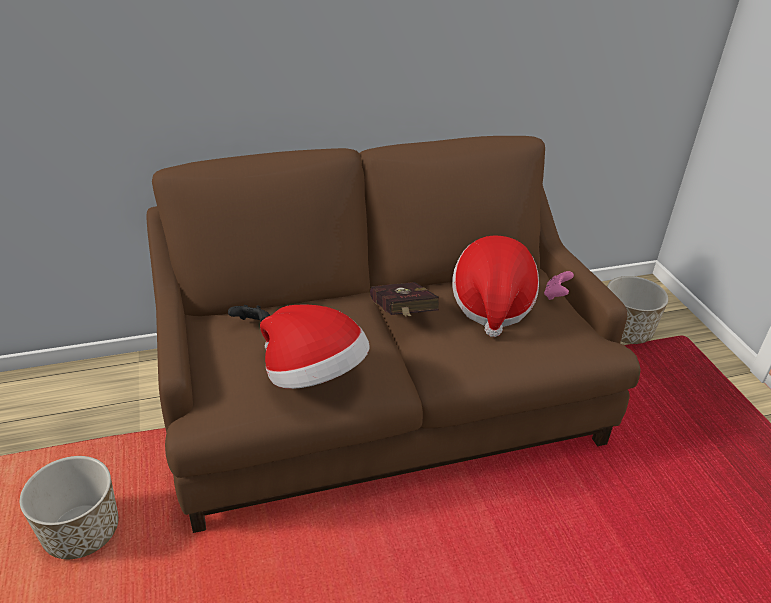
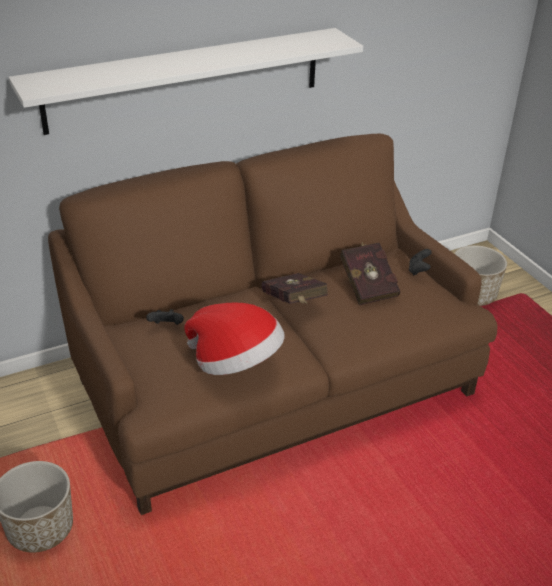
camera: 10 degrees left, 0 degrees up
(308, 51) = (185, 80): none -> white shelf
(492, 305) = (367, 285): hat -> red book
(556, 295) = (418, 270): pink game controller -> black game controller

